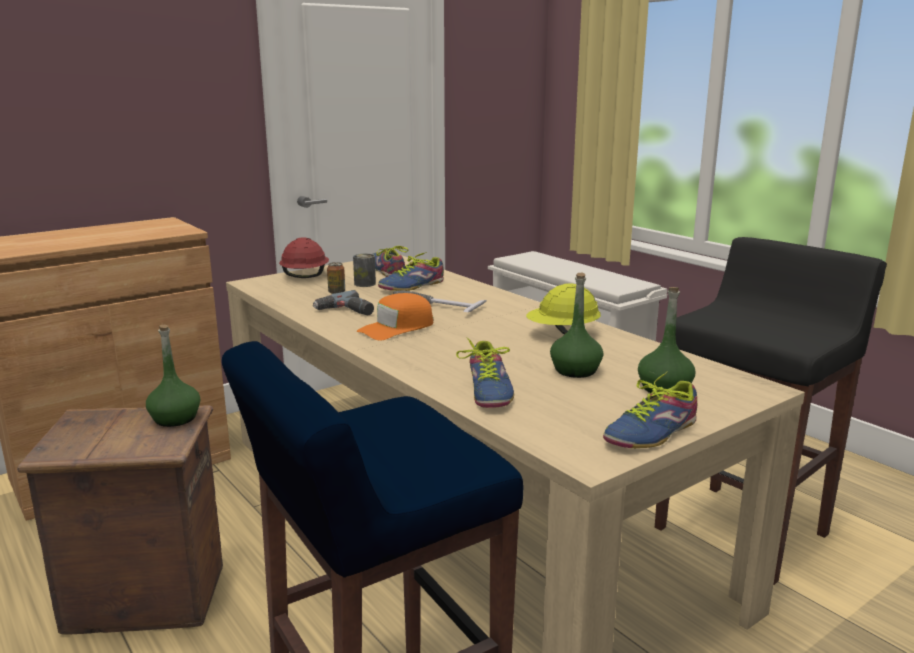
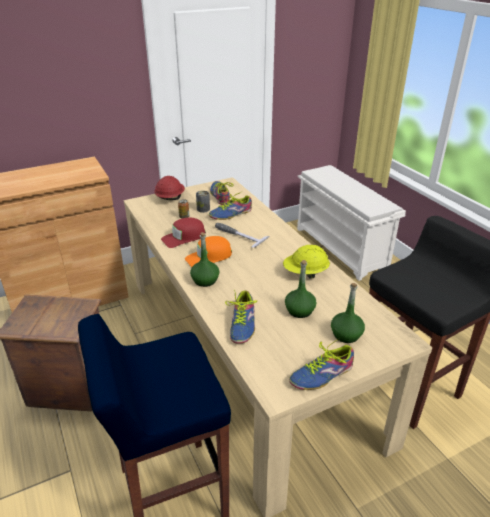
camera: 10 degrees right, 15 degrees up
(175, 418) = (79, 308): green bottle -> green bottle (205, 280)
(345, 311) = (184, 237): power drill -> red cap

